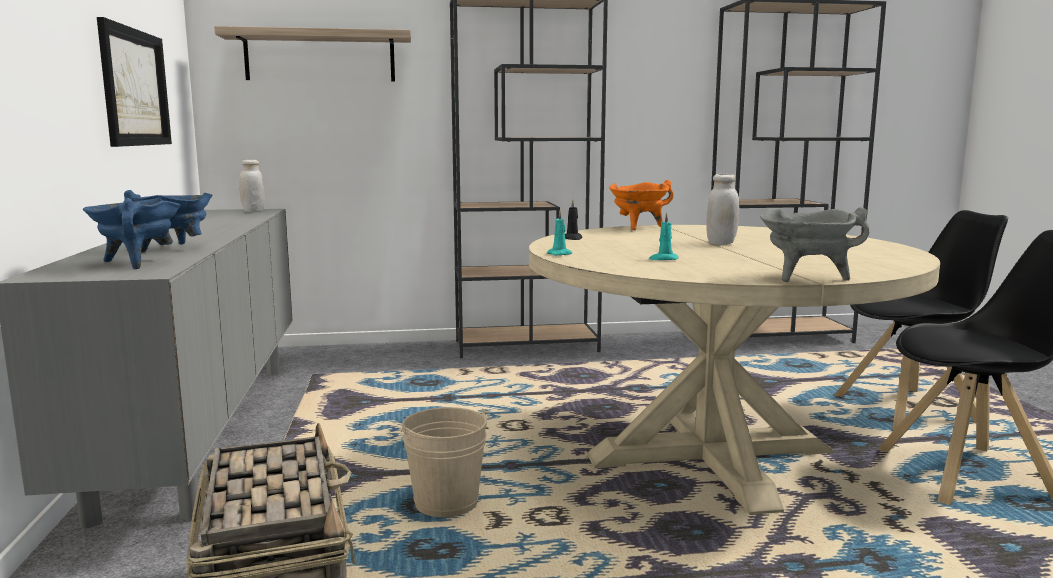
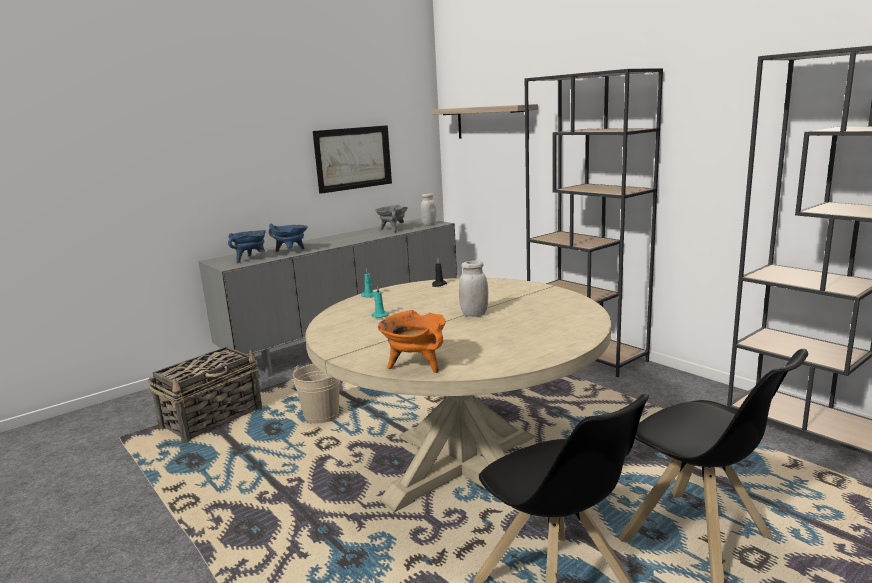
camera: 60 degrees right, 5 degrees up
(638, 227) = (522, 285): orange cooking pot -> orange cooking pot (415, 365)
(806, 278) = (343, 353): grey cooking pot -> grey cooking pot (392, 230)

